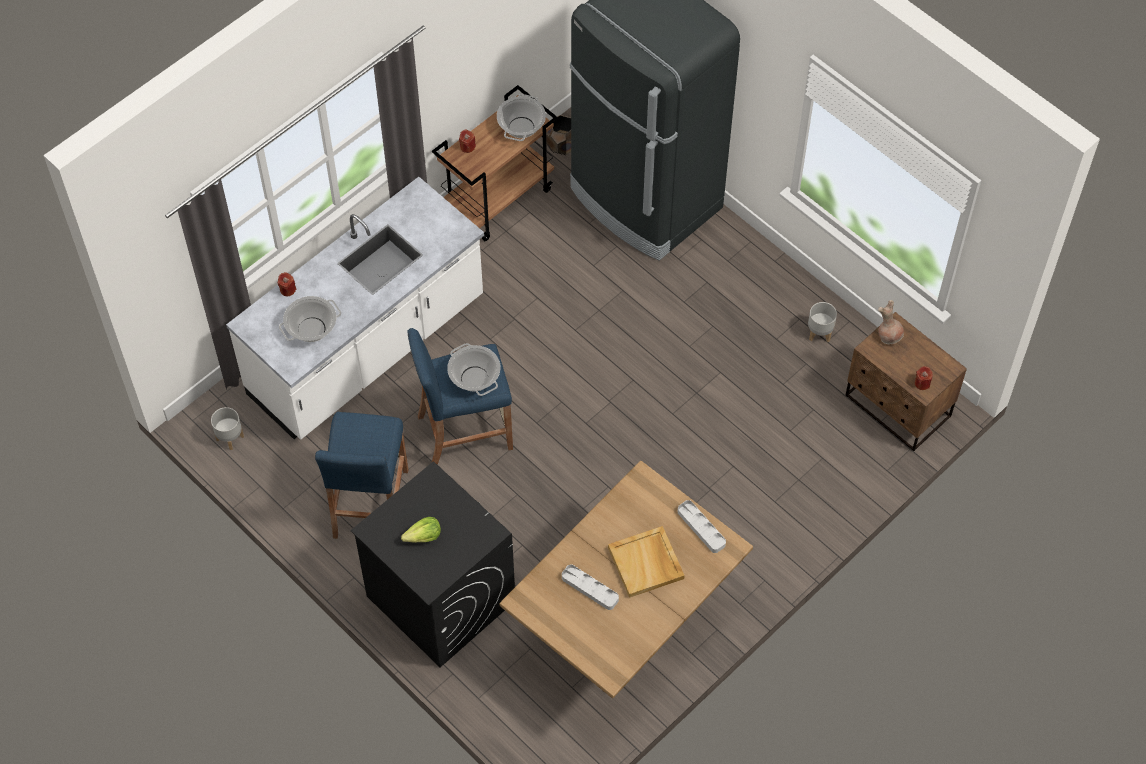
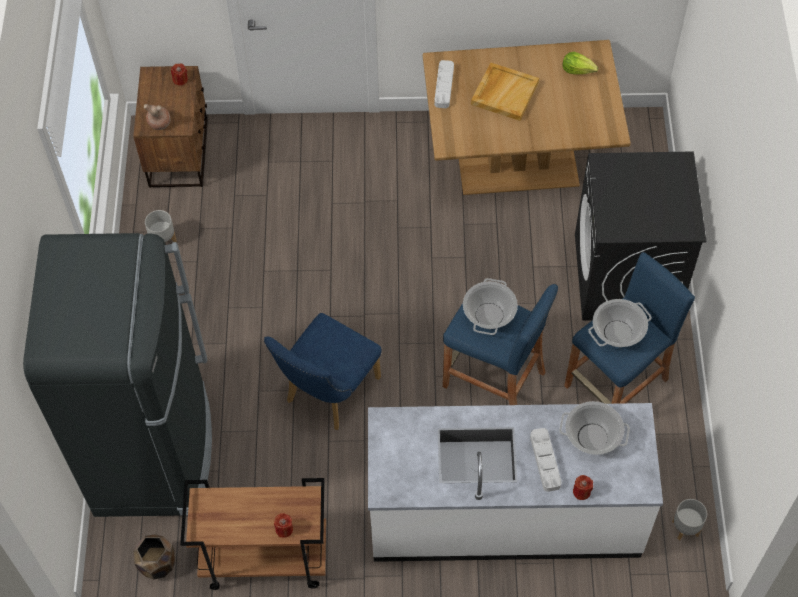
camera: 135 degrees left, 0 degrees up
(423, 537) = (655, 196): lettuce -> lettuce (578, 70)
(521, 127) = (219, 508): cooking pot -> cooking pot (617, 333)
(573, 326) = (327, 393): none -> blue chair
(590, 588) = (559, 106): grey tray -> grey tray (545, 461)

